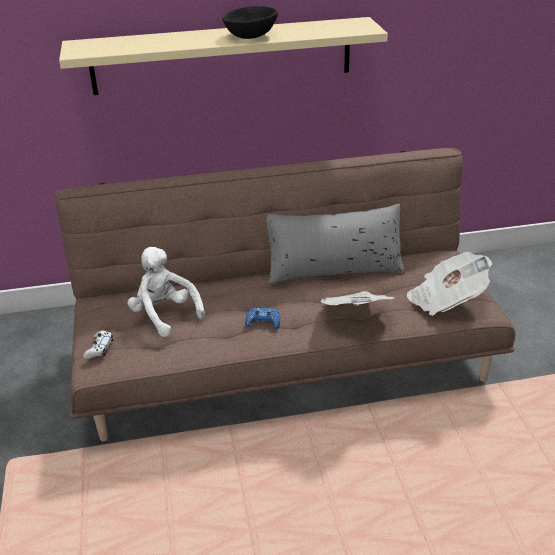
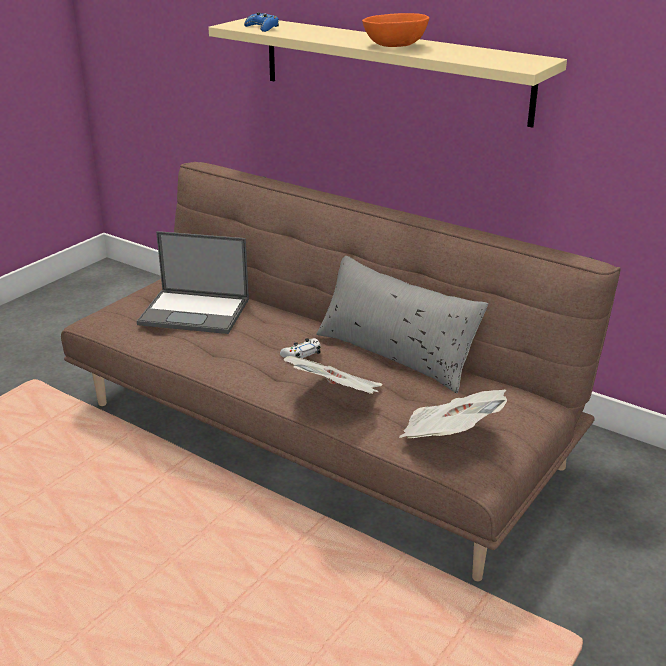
camera: 45 degrees right, 5 degrees down
(99, 348) = (115, 309): white game controller -> white game controller (301, 354)
(164, 314) = (196, 312): white plush toy -> laptop
(251, 36) = (396, 46): black bowl -> orange bowl
(263, 322) = (252, 358): blue game controller -> blue game controller (262, 28)

